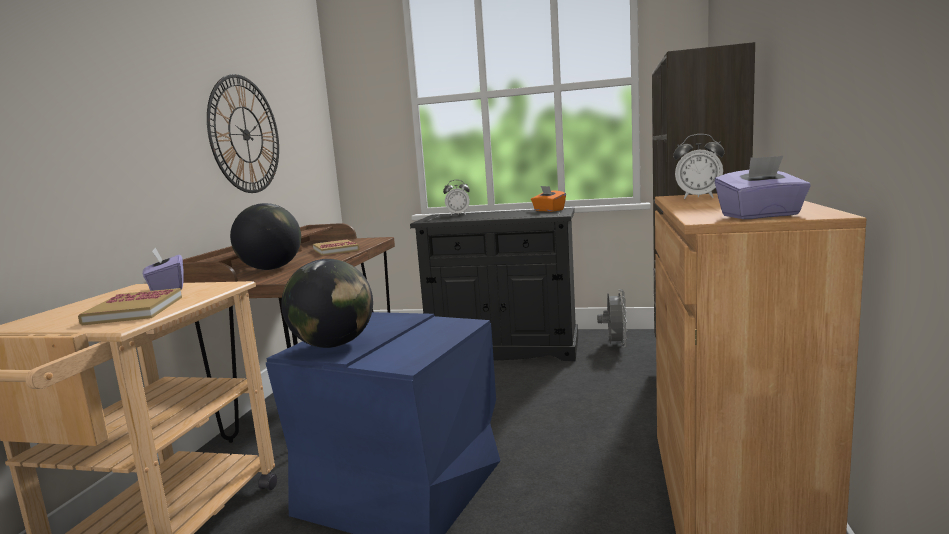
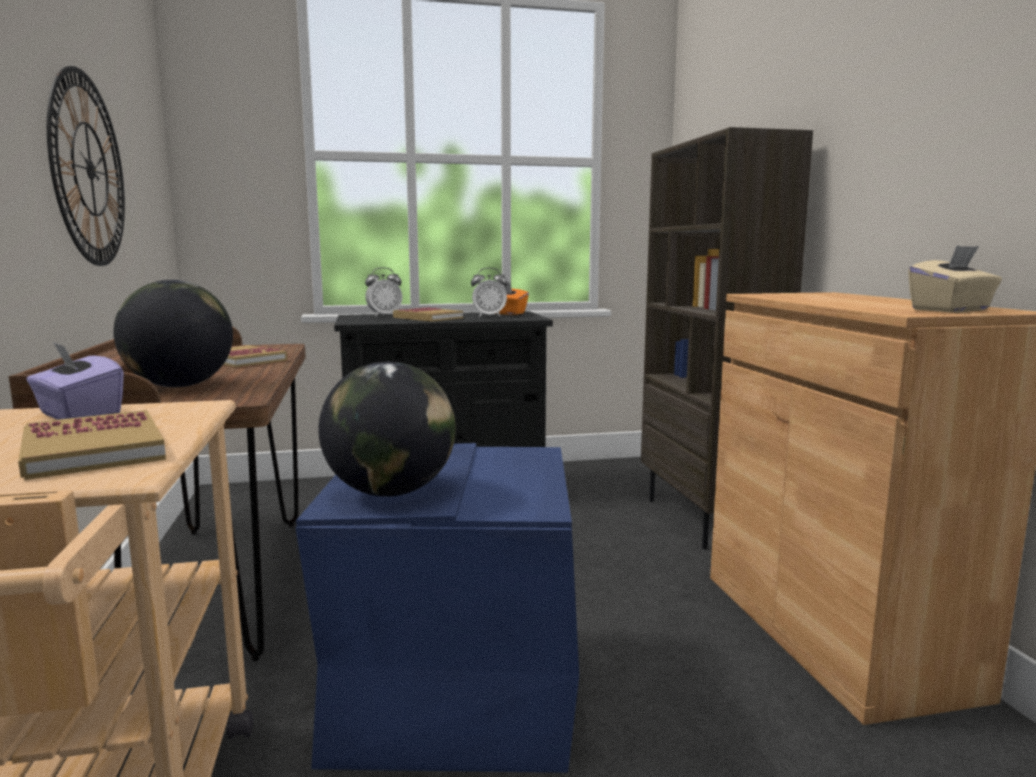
camera: 25 degrees left, 0 degrees up
(483, 216) = (428, 318): none -> book
(615, 345) = (579, 480): grey fan -> none
(698, 197) = (790, 295): alarm clock -> alarm clock (489, 316)
(760, 216) = (951, 310): purple tissue box -> beige tissue box

